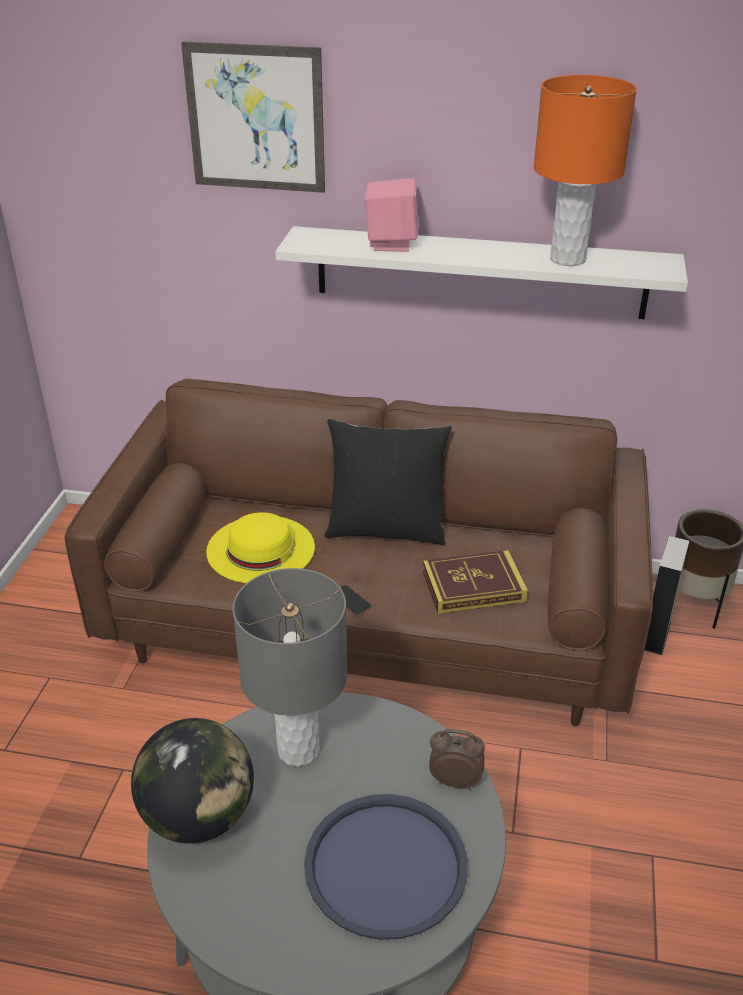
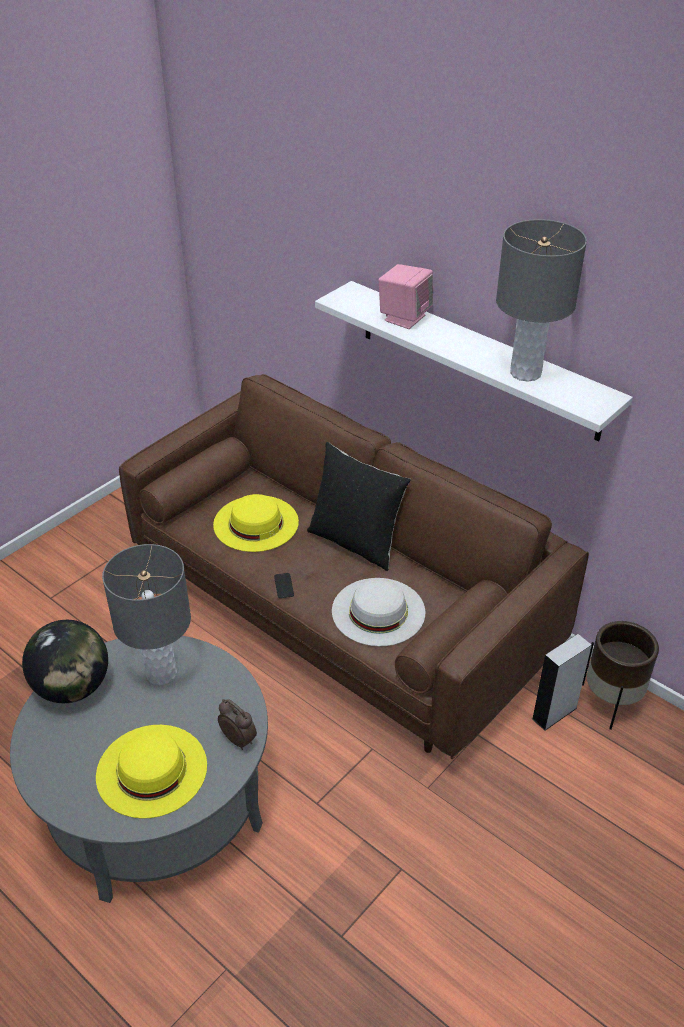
camera: 30 degrees right, 5 degrees up
(255, 118) = (331, 191): picture -> none
(386, 865) = (151, 770): blue tray -> yellow hat
(473, 586) = (378, 611): book -> white hat
(568, 259) = (526, 373): orange table lamp -> grey table lamp

